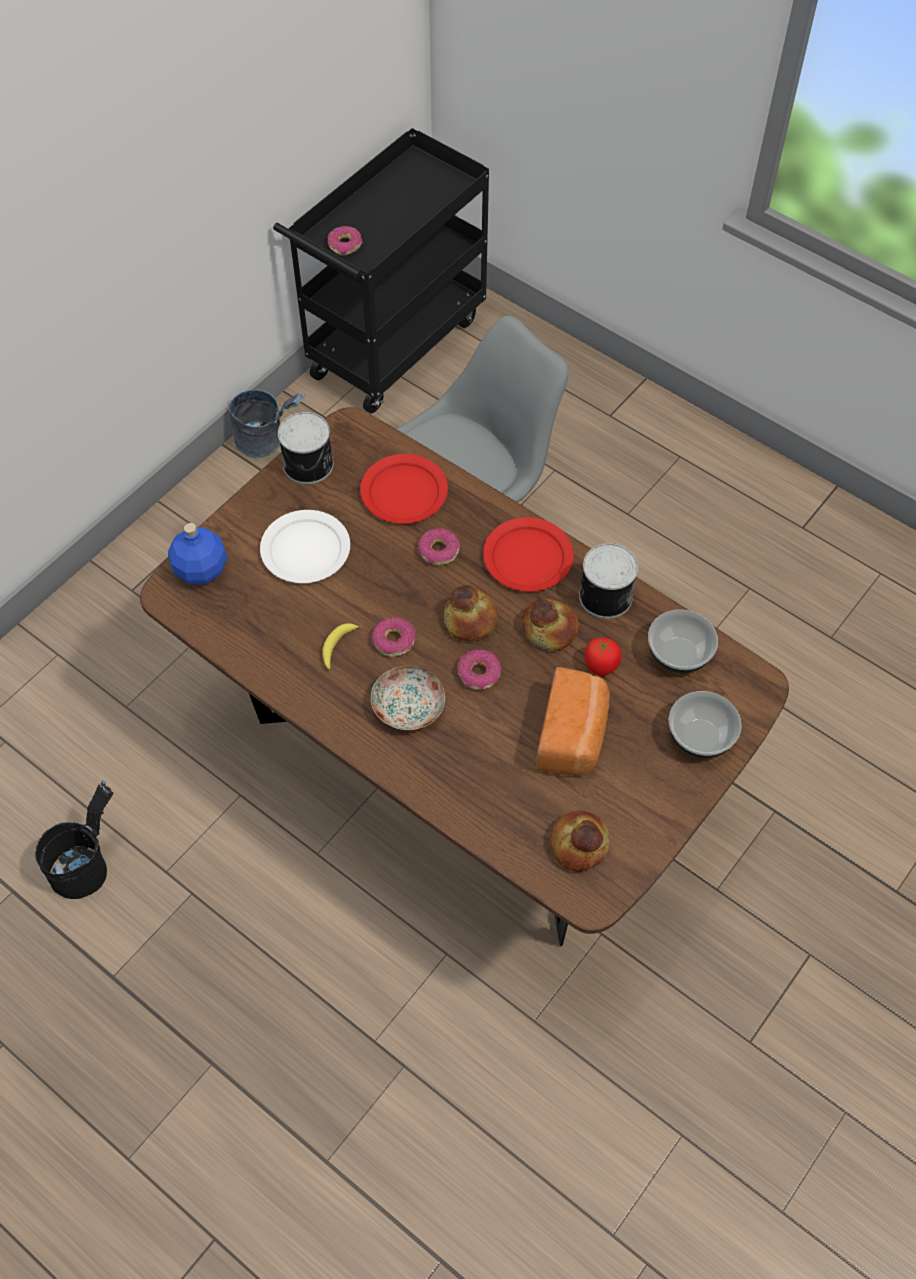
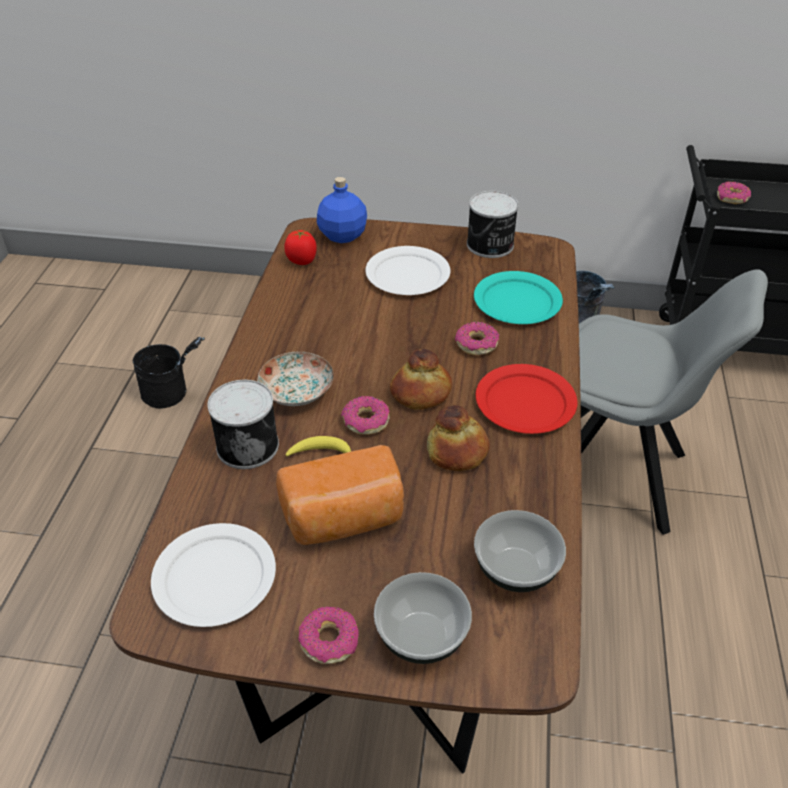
camera: 60 degrees right, 15 degrees down
(337, 646) = (327, 327): banana -> banana (320, 452)
(394, 640) = (359, 355): donut -> donut (329, 640)
(404, 491) = (518, 301): red plate -> turquoise plate
(578, 844) = (214, 577): bread -> white plate
(601, 665) = (447, 507): tomato -> tomato (302, 261)
(604, 595) = (533, 475): can -> can (248, 445)

